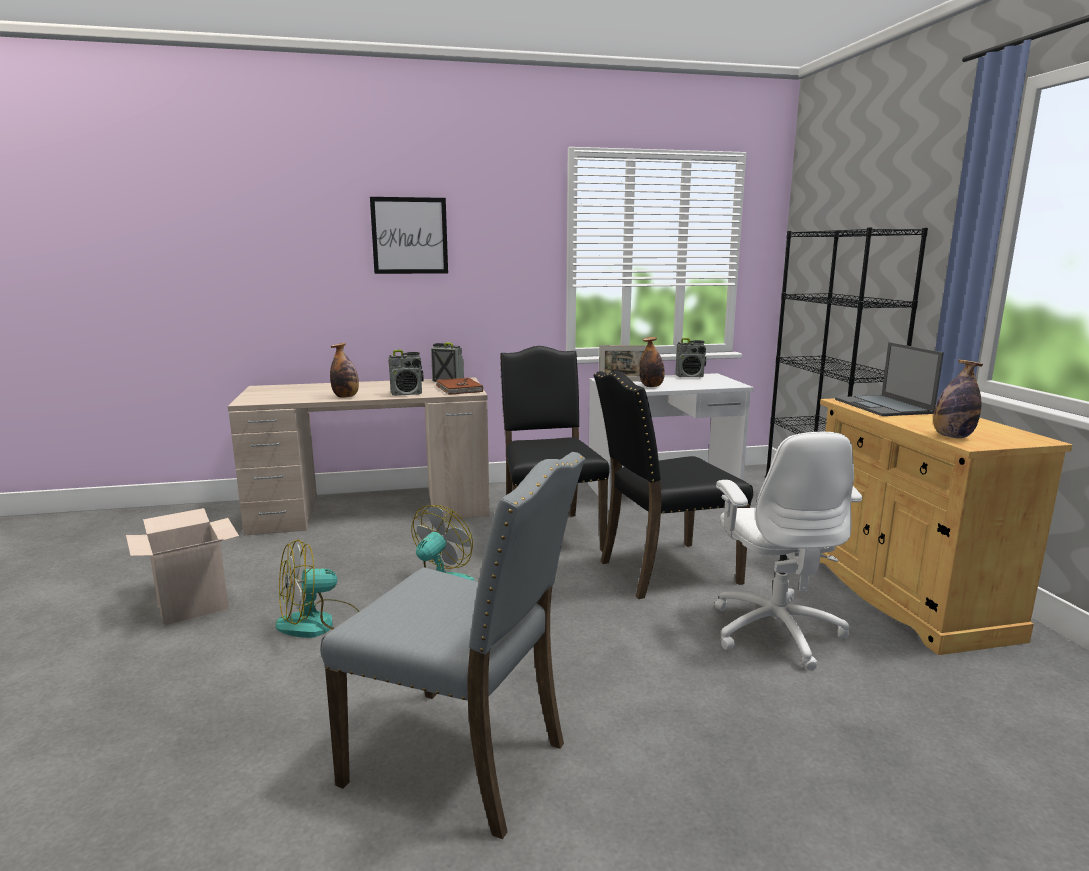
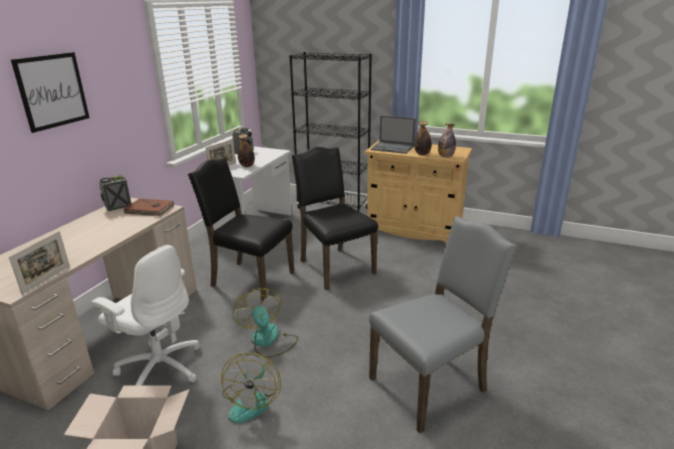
camera: 55 degrees left, 10 degrees up
(276, 402) = (46, 279): none -> picture frame
(346, 397) = (89, 249): bottle -> bottle (422, 154)
(407, 394) = (128, 227): radio -> none
(664, 571) = (334, 267): black chair -> black chair turned 135 degrees clockwise
(775, 631) = (410, 266): white office chair -> white office chair (160, 368)

